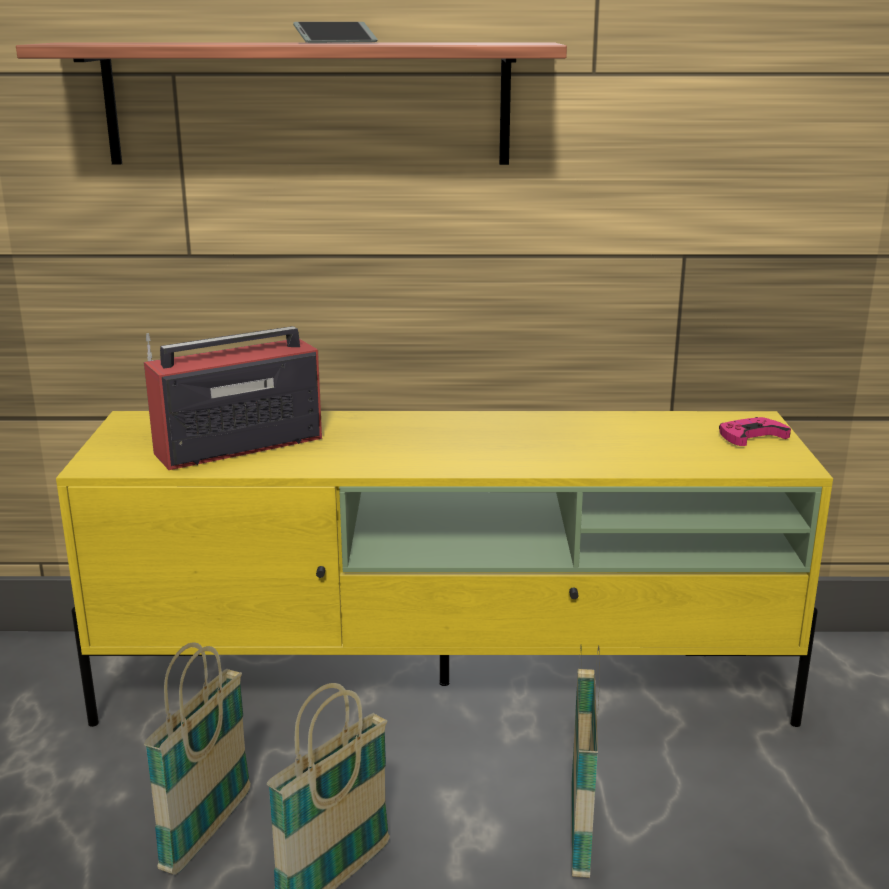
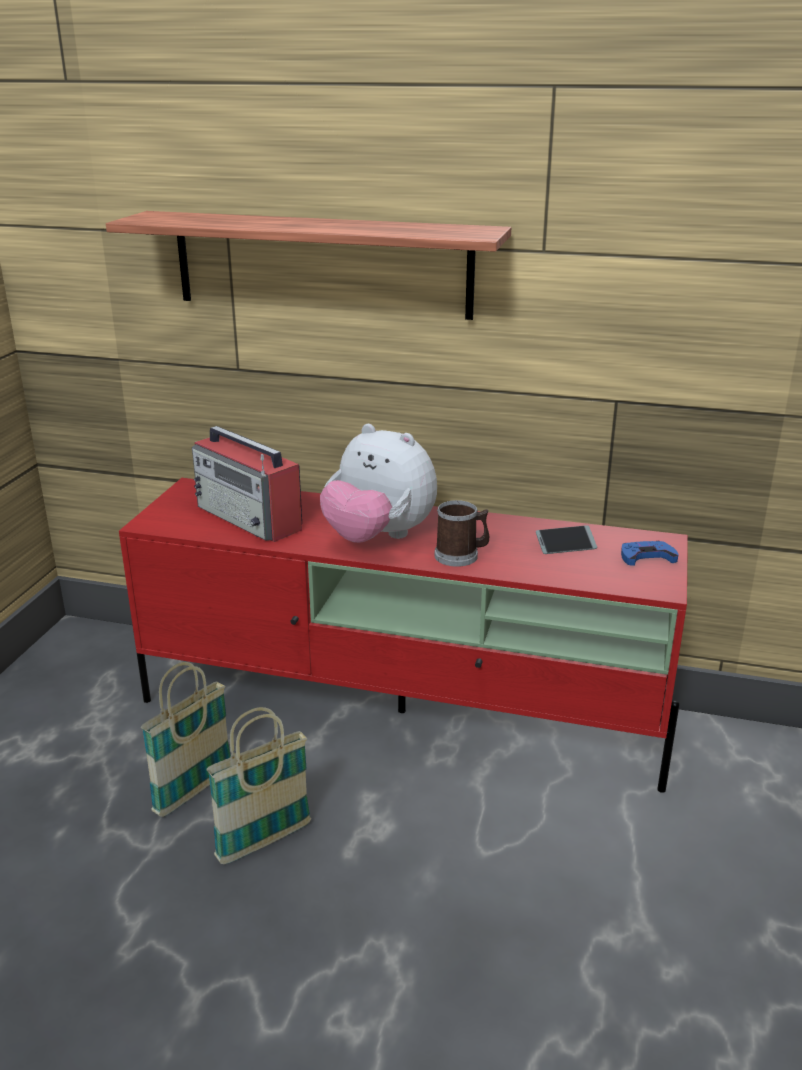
camera: 15 degrees right, 5 degrees up
(236, 446) = (250, 518): radio -> radio turned 120 degrees counterclockwise
(335, 42) = (337, 222): phone -> phone (565, 545)
(419, 449) = (378, 537): none -> plush toy
(448, 684) = (404, 712): yellow tv stand -> red tv stand
(536, 458) = (461, 556): none -> mug
(579, 832) = (450, 841): basket -> none
(751, 437) = (646, 557): pink game controller -> blue game controller

